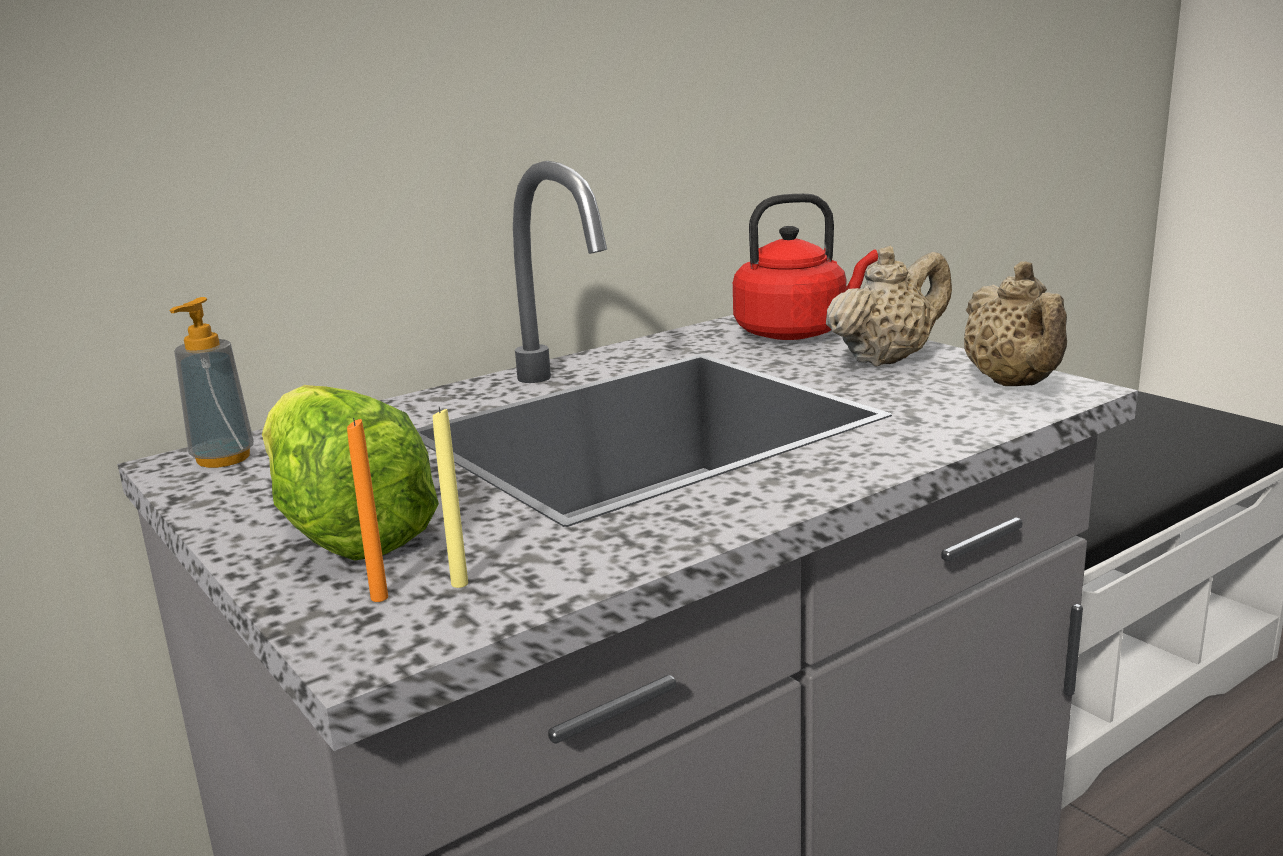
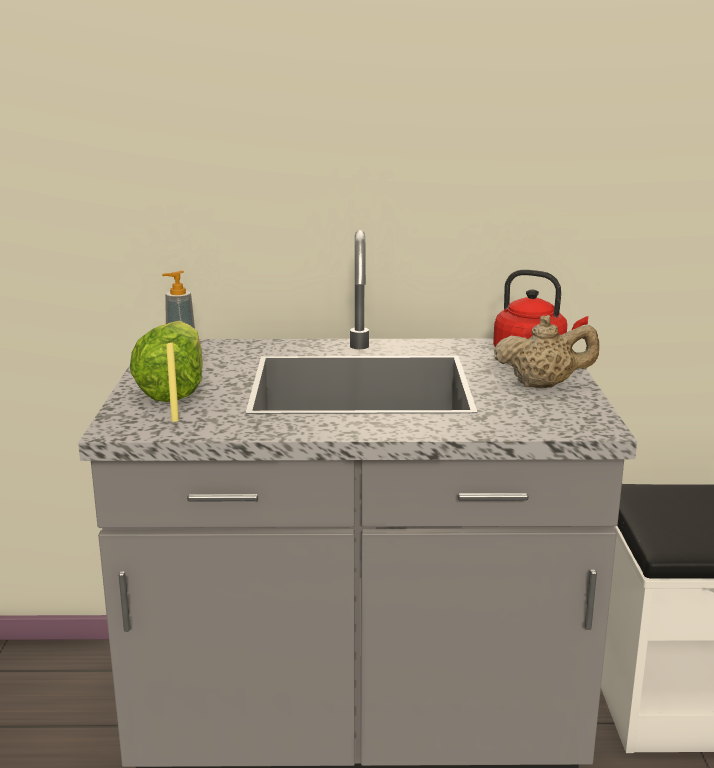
camera: 35 degrees right, 0 degrees up
(379, 598) = (144, 416): orange candle -> none
(1014, 384) = (575, 417): beige teapot -> none

